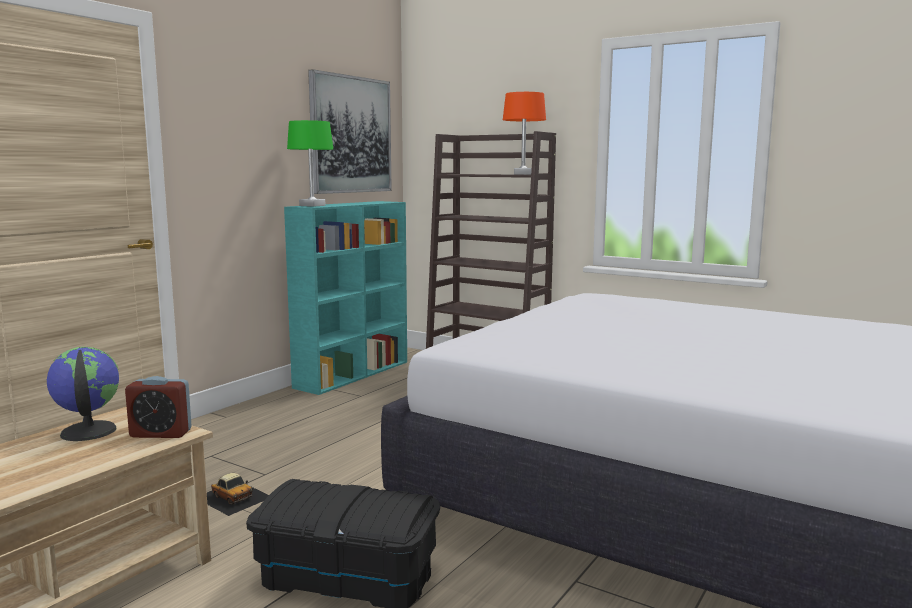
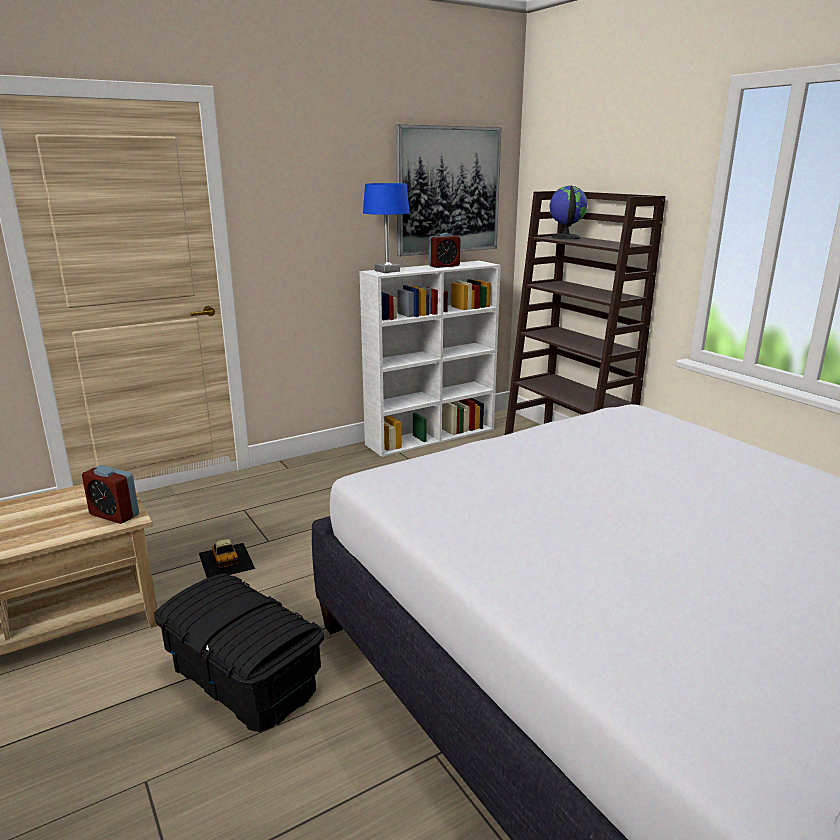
camera: 25 degrees right, 10 degrees up
(87, 431) = (71, 500): globe -> globe (565, 237)
(312, 205) = (387, 271): green table lamp -> blue table lamp
(353, 374) = (432, 436): turquoise bookcase -> white bookcase
(357, 203) = (444, 266): none -> alarm clock
(523, 174) = (618, 245): orange table lamp -> none

